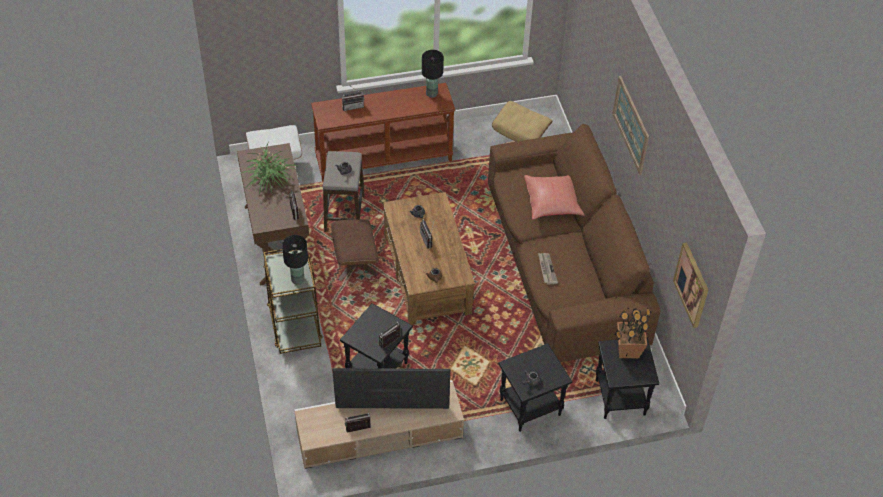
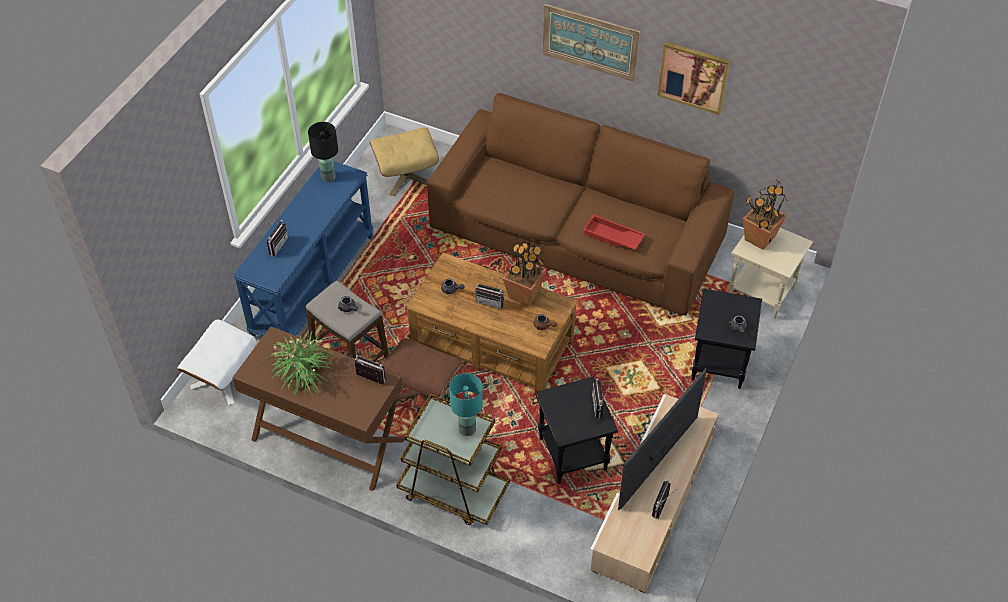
camera: 50 degrees left, 0 degrees up
(297, 279) = (467, 429): black table lamp -> turquoise table lamp
(384, 157) = (312, 285): brown console table -> blue console table
(451, 253) = (524, 294): none -> potted plant
(546, 269) = (612, 237): newspaper -> red tray
(553, 203) = (538, 185): red pillow -> none
(619, 397) = (760, 293): black side table -> beige side table
(692, 285) = (796, 126): picture -> picture (693, 77)

